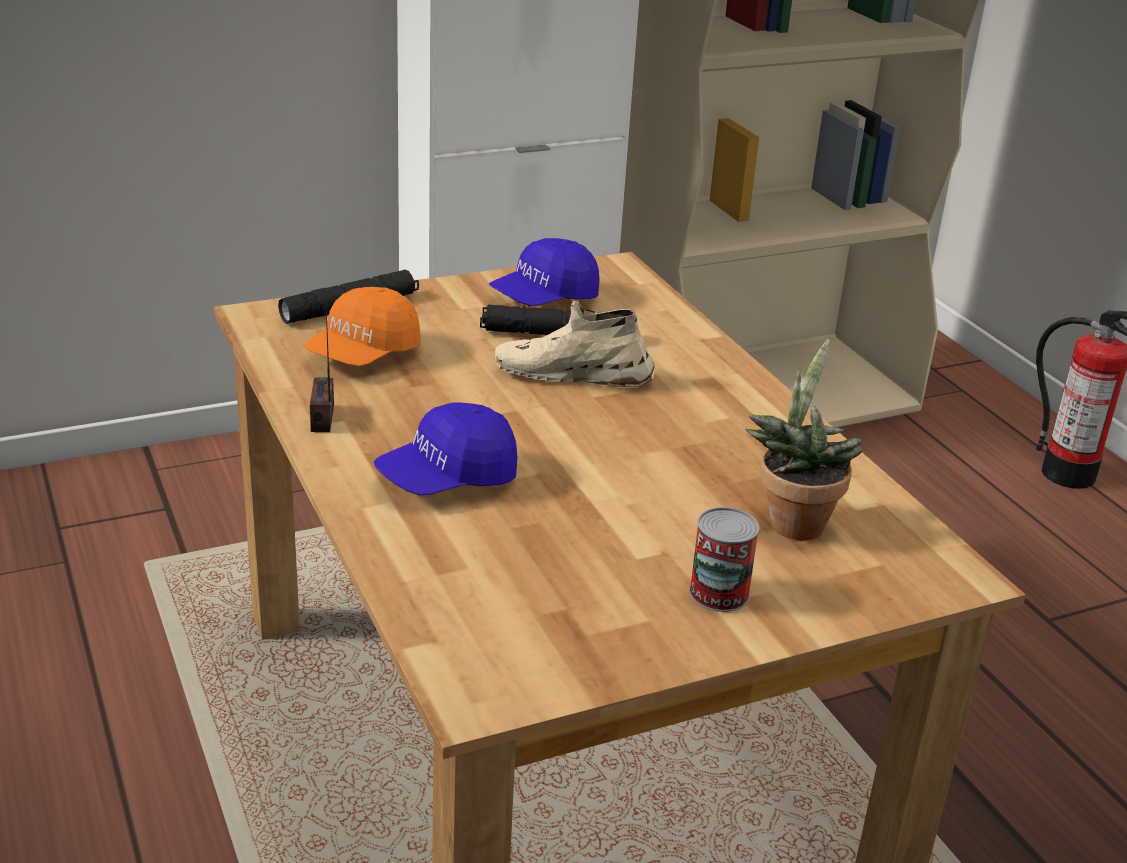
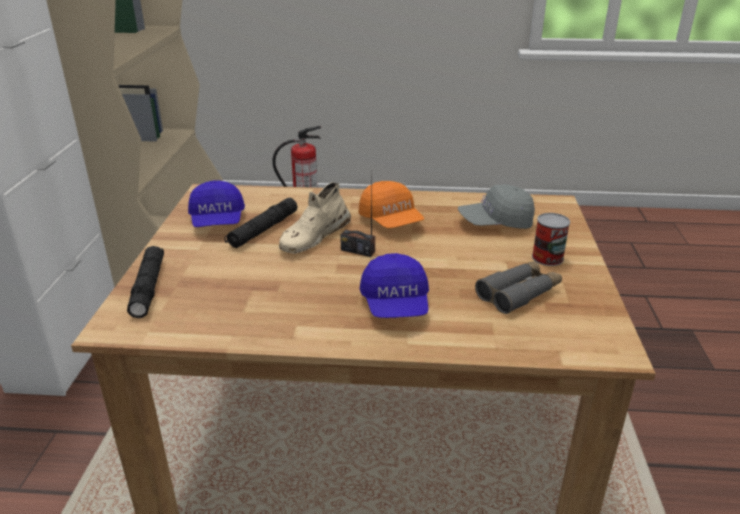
camera: 60 degrees left, 0 degrees up
(323, 418) = (287, 333): radio -> radio (358, 251)
(363, 354) = (218, 297): orange cap -> orange cap (391, 221)
(571, 580) = (519, 293): none -> grey binoculars
(793, 520) = (495, 223): potted plant -> grey cap

